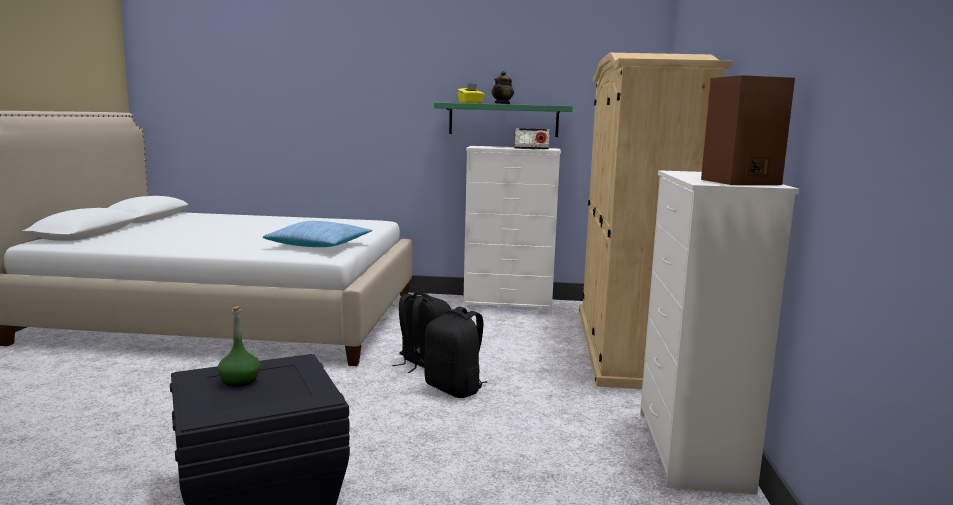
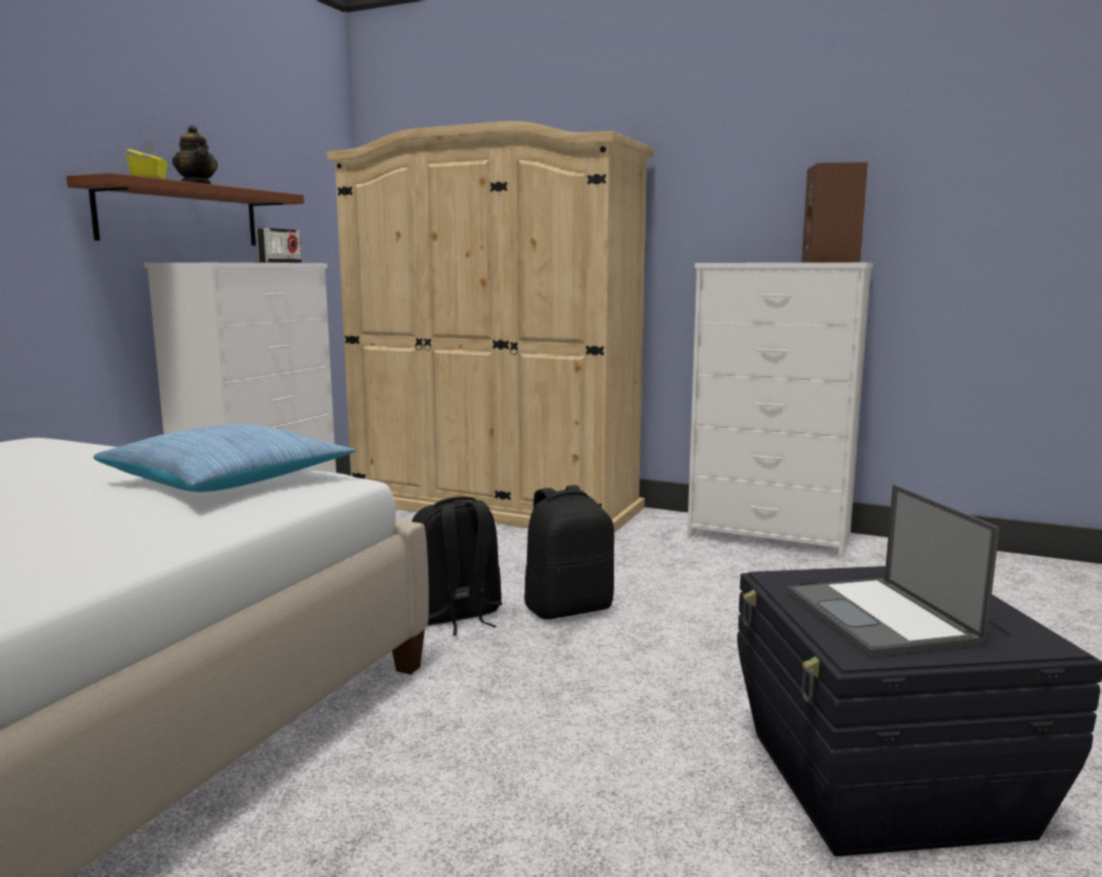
camera: 70 degrees left, 0 degrees up
(239, 381) = (882, 618): green bottle -> laptop
(503, 120) = (180, 215): green shelf -> brown shelf

